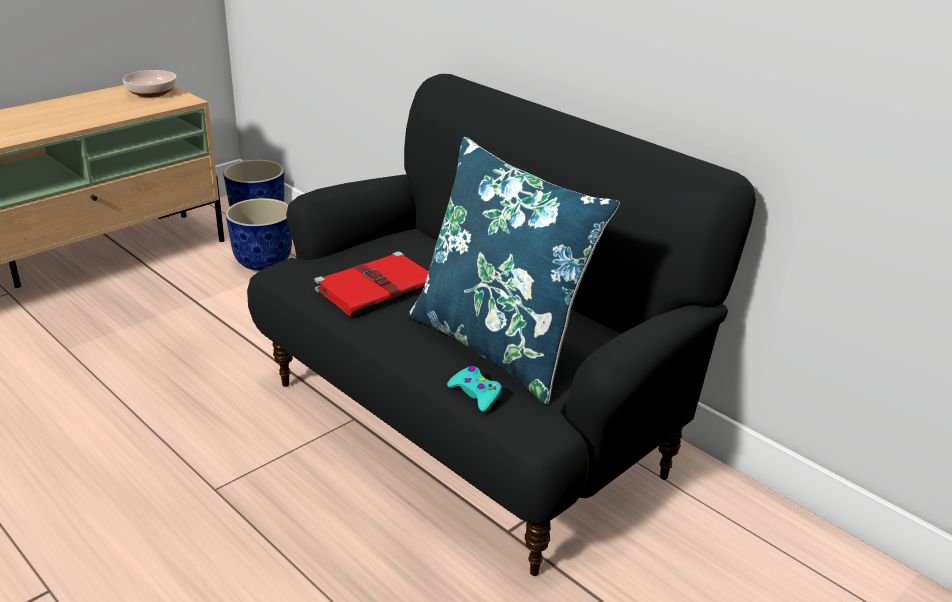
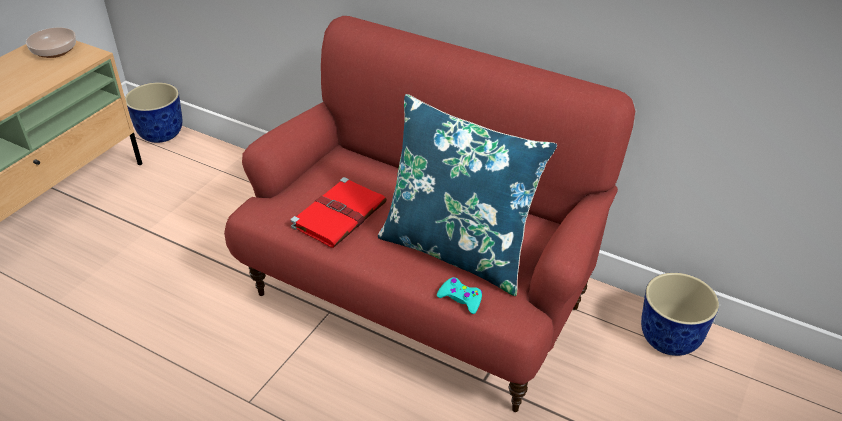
camera: 15 degrees left, 10 degrees up
(264, 263) = (188, 179): planter -> planter (670, 339)
(470, 424) = (420, 296): black sofa -> red sofa

